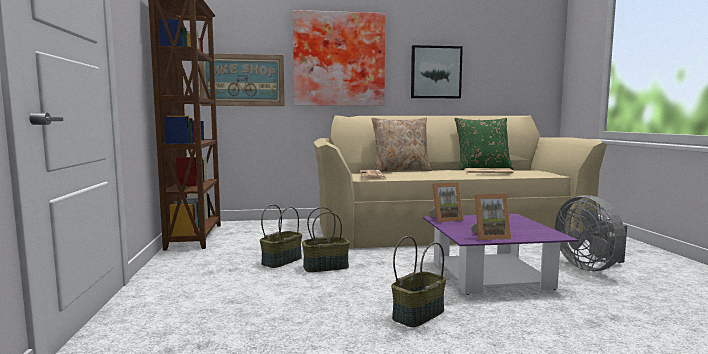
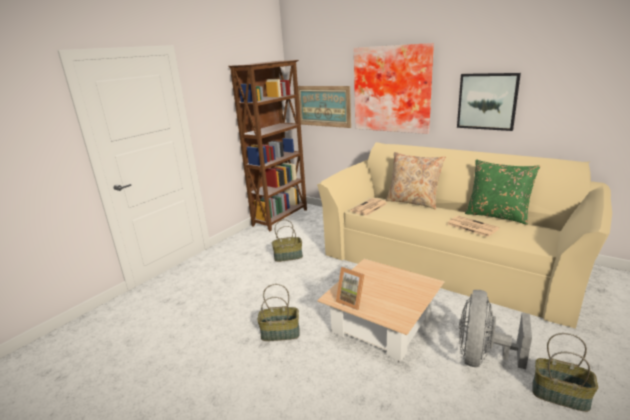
camera: 45 degrees right, 15 degrees up
(326, 266) = (301, 271): basket -> basket (560, 395)
(445, 219) = (369, 268): picture frame -> none
(490, 275) = (382, 324): purple coffee table -> beige coffee table

